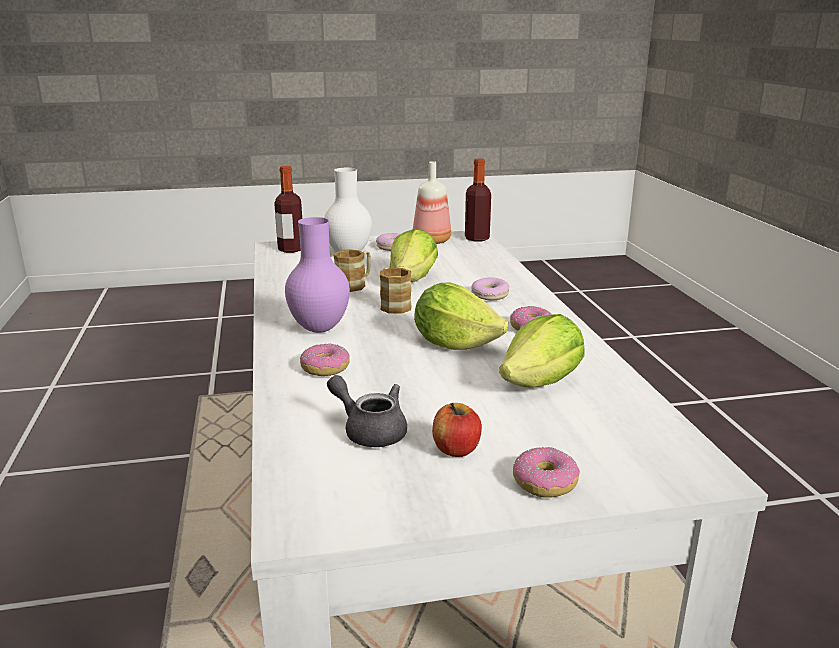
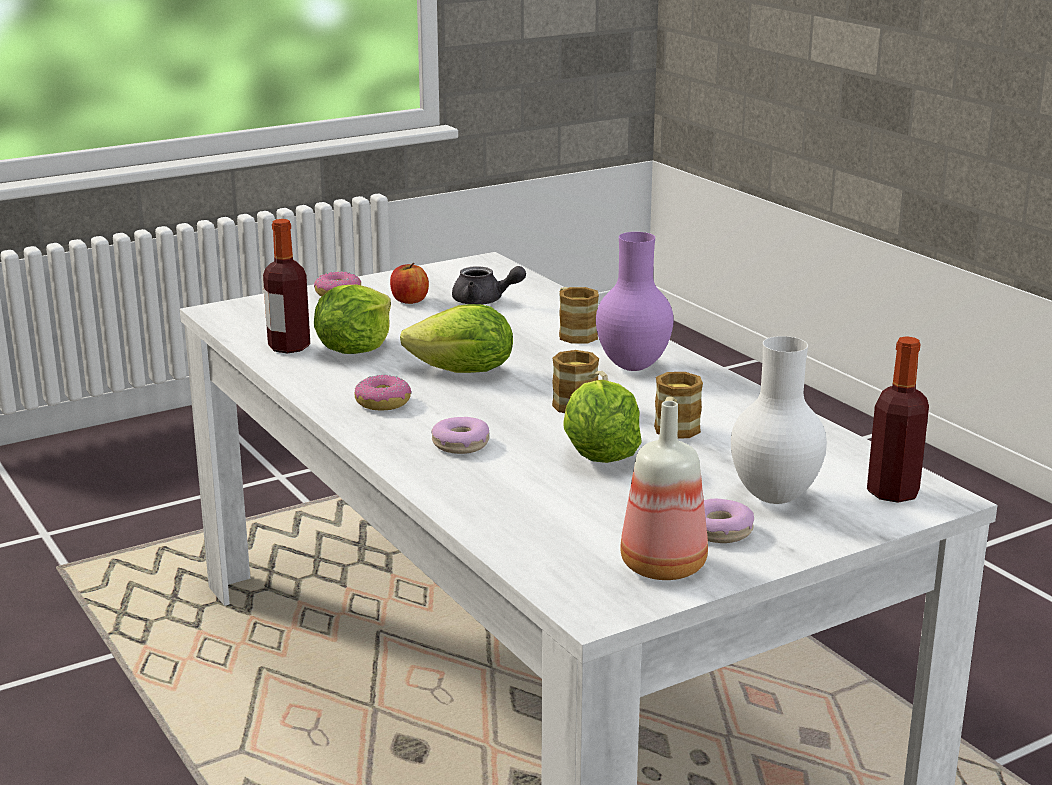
camera: 160 degrees right, 0 degrees up
(325, 368) = (574, 333): donut -> mug
(477, 238) = (574, 595): bottle -> bottle (289, 347)

